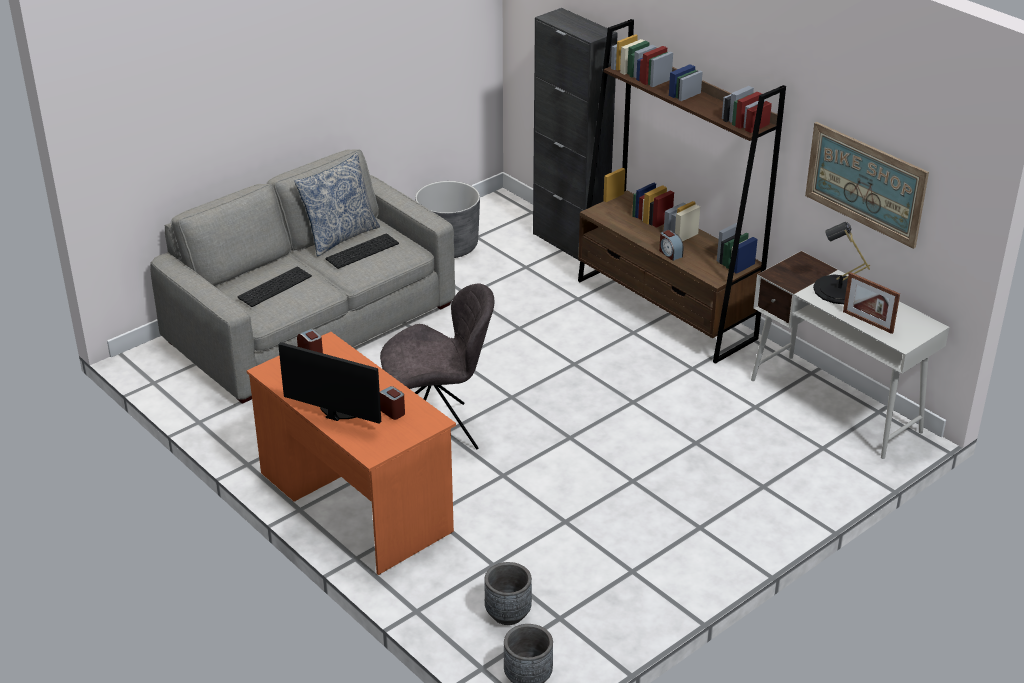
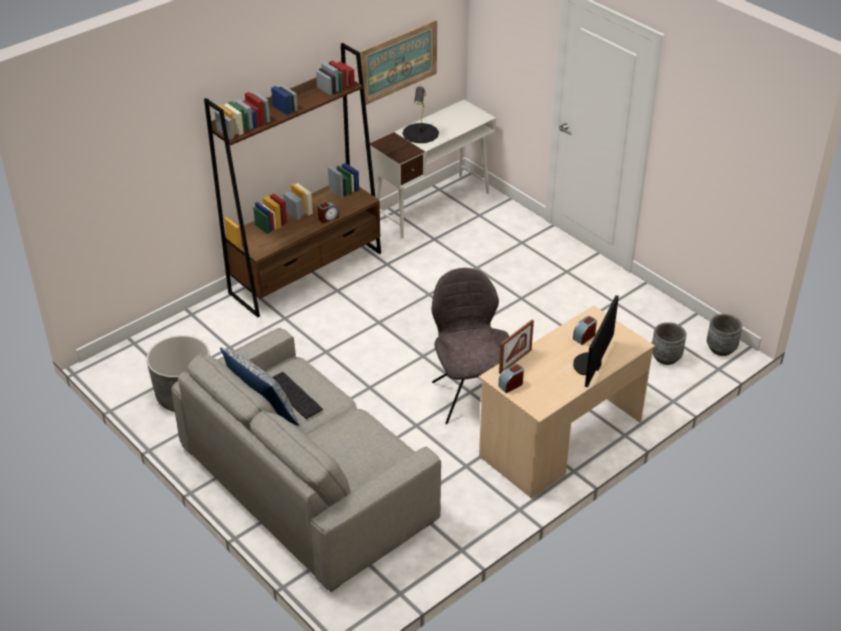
camera: 90 degrees left, 5 degrees up
(274, 286) = (350, 450): keyboard -> none
(355, 502) = (560, 439): orange desk -> beige desk
(570, 243) = (194, 320): black cabinet -> none
(867, 322) = (460, 126): picture frame -> picture frame (515, 361)

